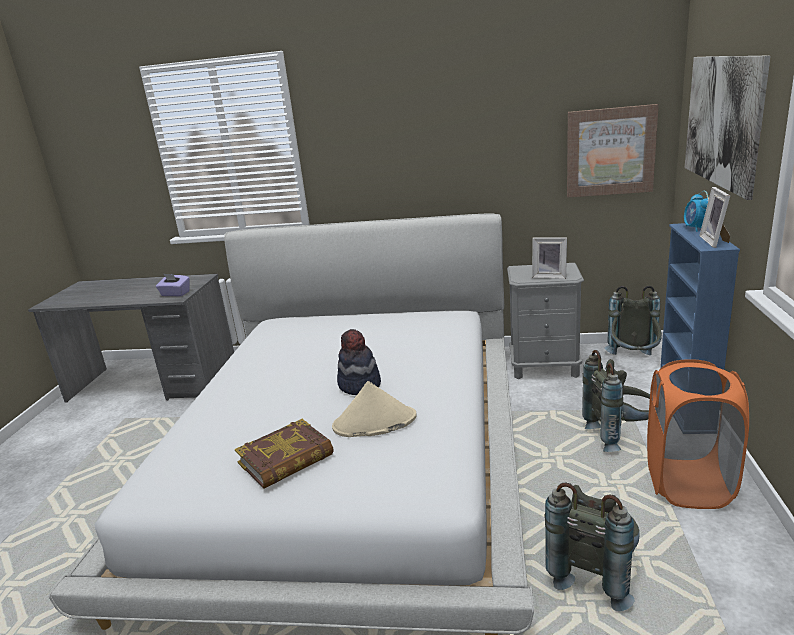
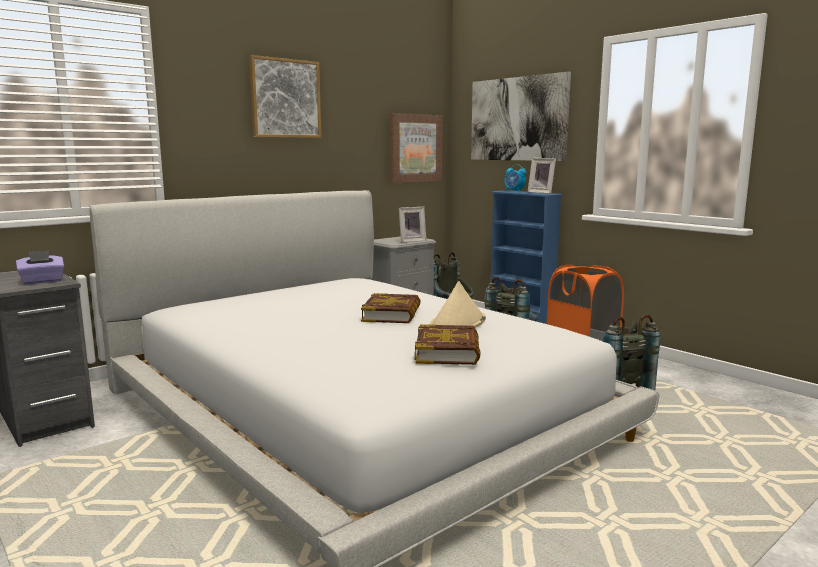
camera: 50 degrees left, 10 degrees down
(359, 385) = (392, 314): hat -> book
(423, 114) = (285, 98): none -> picture

